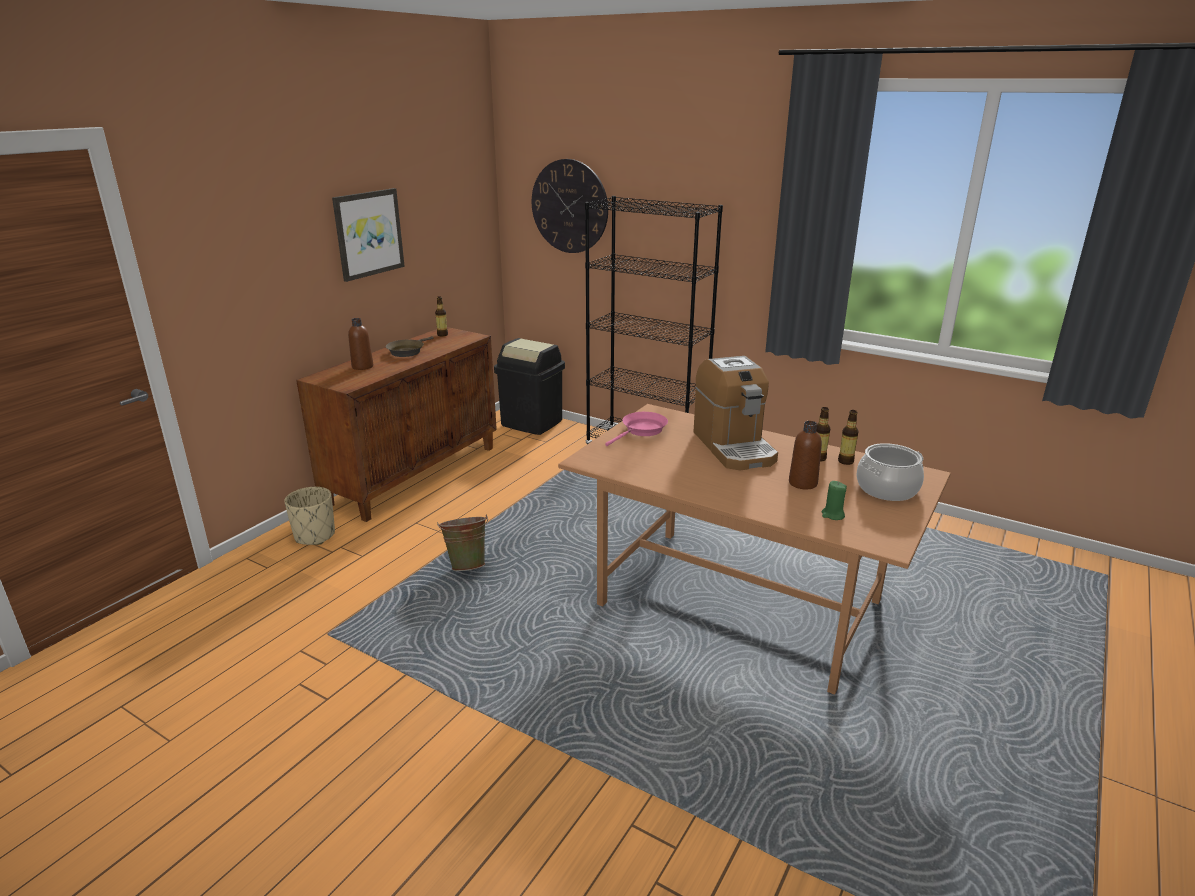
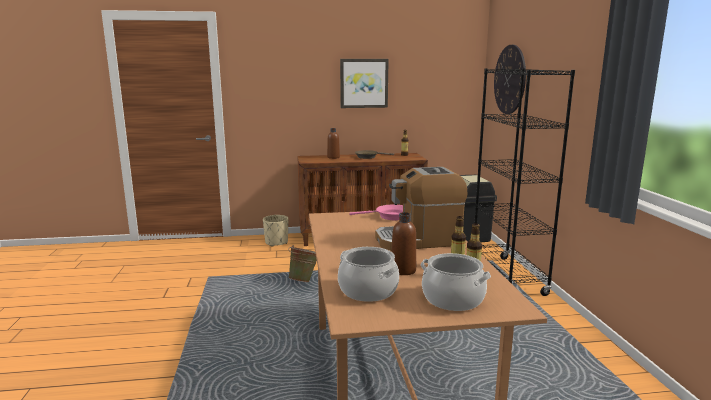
camera: 50 degrees right, 10 degrees down
(734, 447) = (419, 240): coffee machine -> coffee machine turned 45 degrees clockwise
(832, 515) = (368, 290): green candle -> cooking pot

